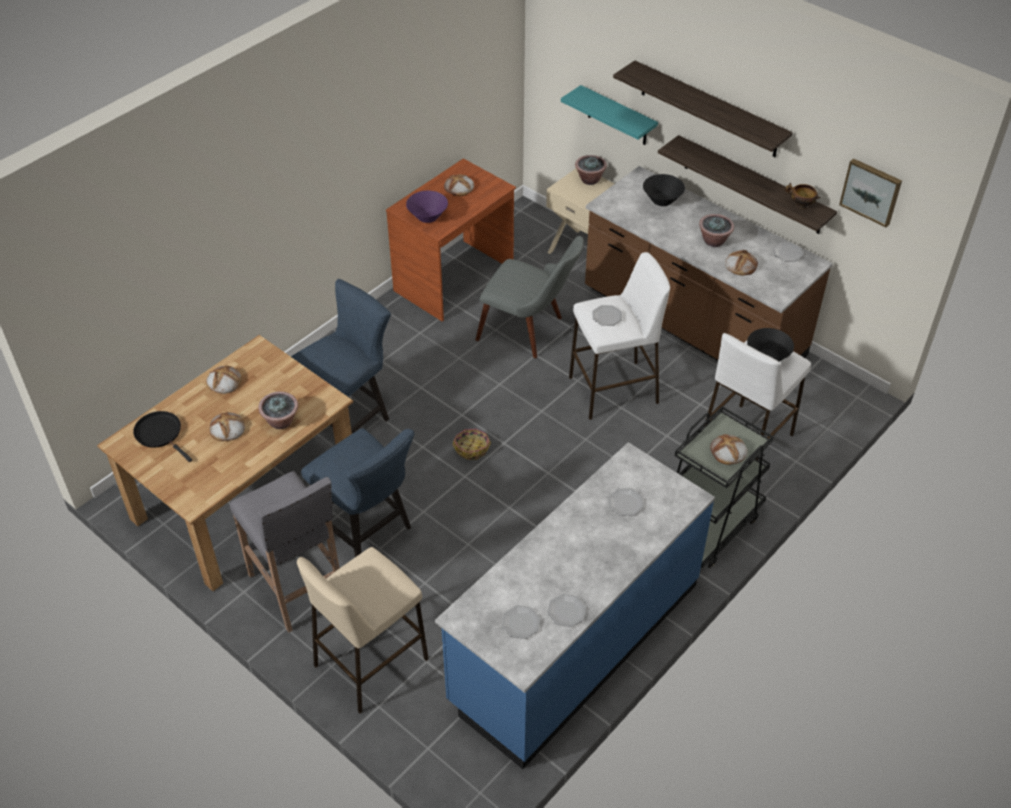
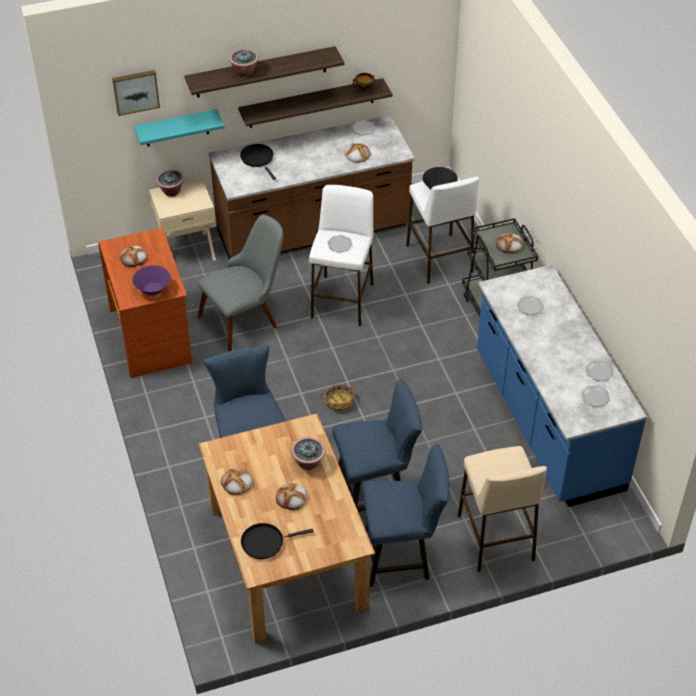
camera: 60 degrees left, 0 degrees up
(298, 589) = (402, 556): grey stool -> blue chair
(662, 200) = (258, 159): black bowl -> black frying pan
(714, 241) = (322, 155): potted plant -> potted plant (244, 72)
(871, 191) = (405, 48): picture -> picture (135, 91)

